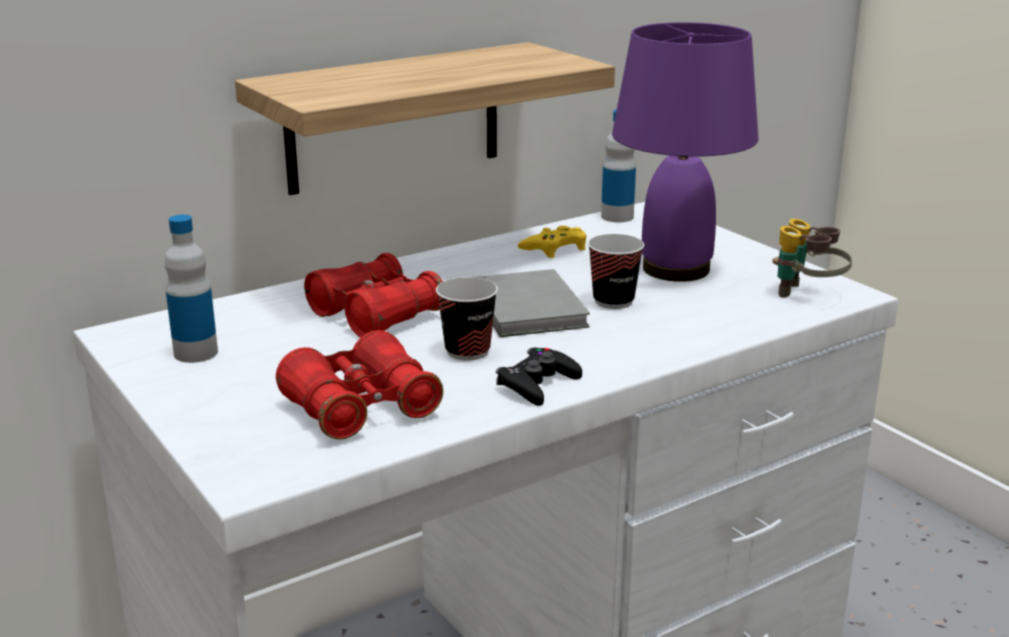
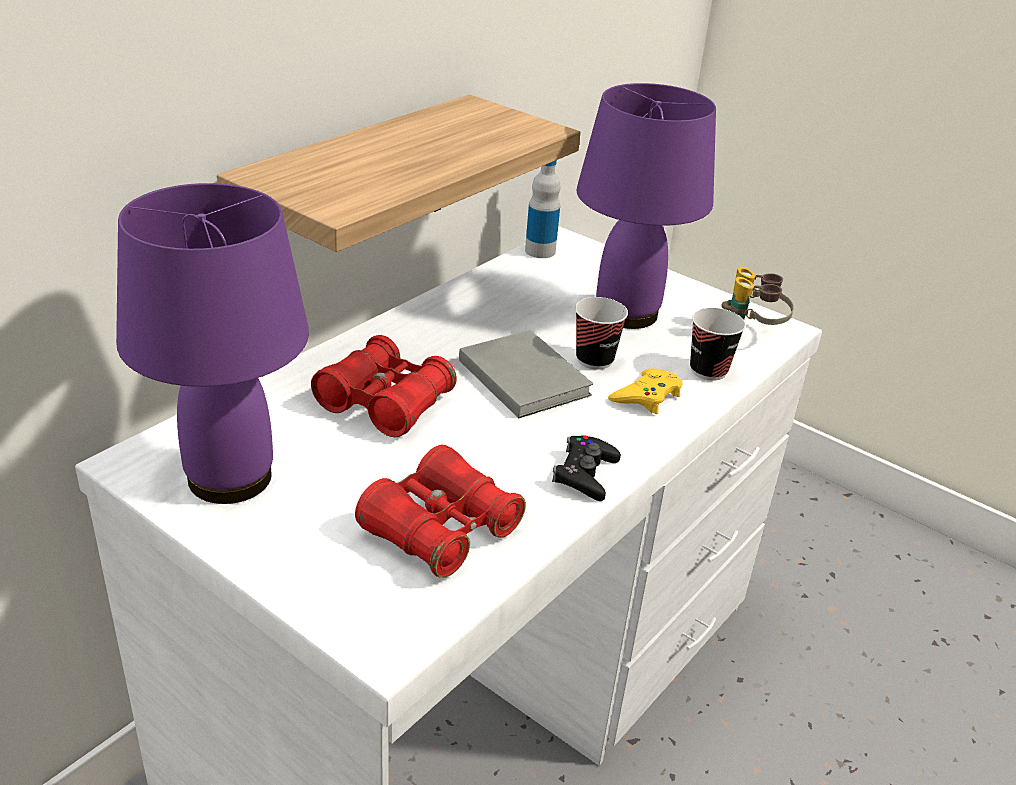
camera: 20 degrees left, 10 degrees up
(196, 353) = (231, 479): bottle -> purple table lamp
(467, 351) = (499, 440): cup -> cup (708, 370)
(555, 249) = (507, 297): yellow game controller -> yellow game controller (647, 396)

